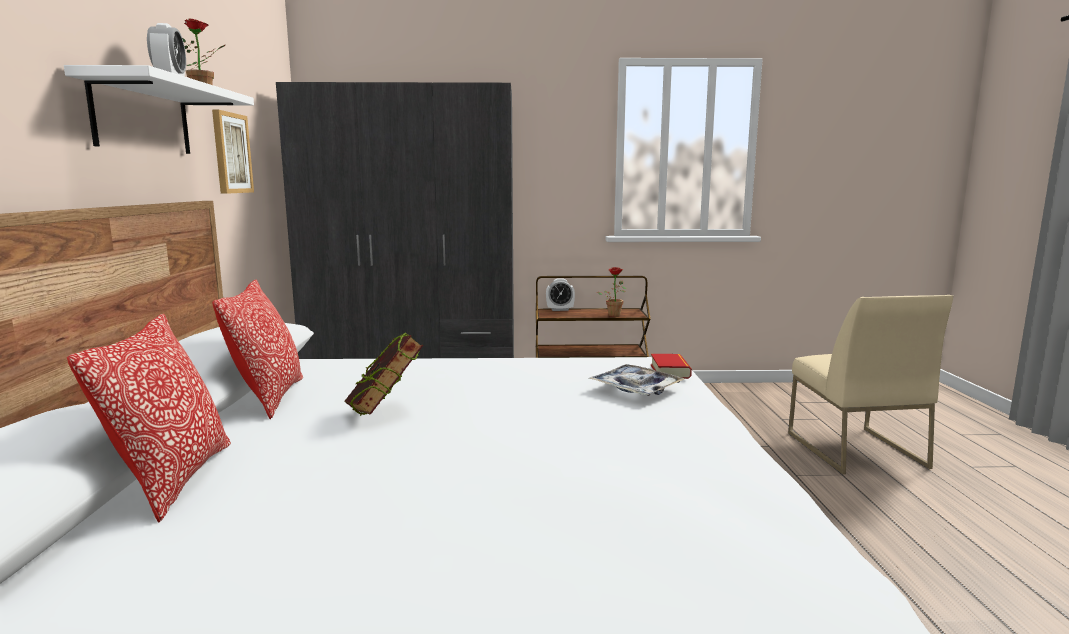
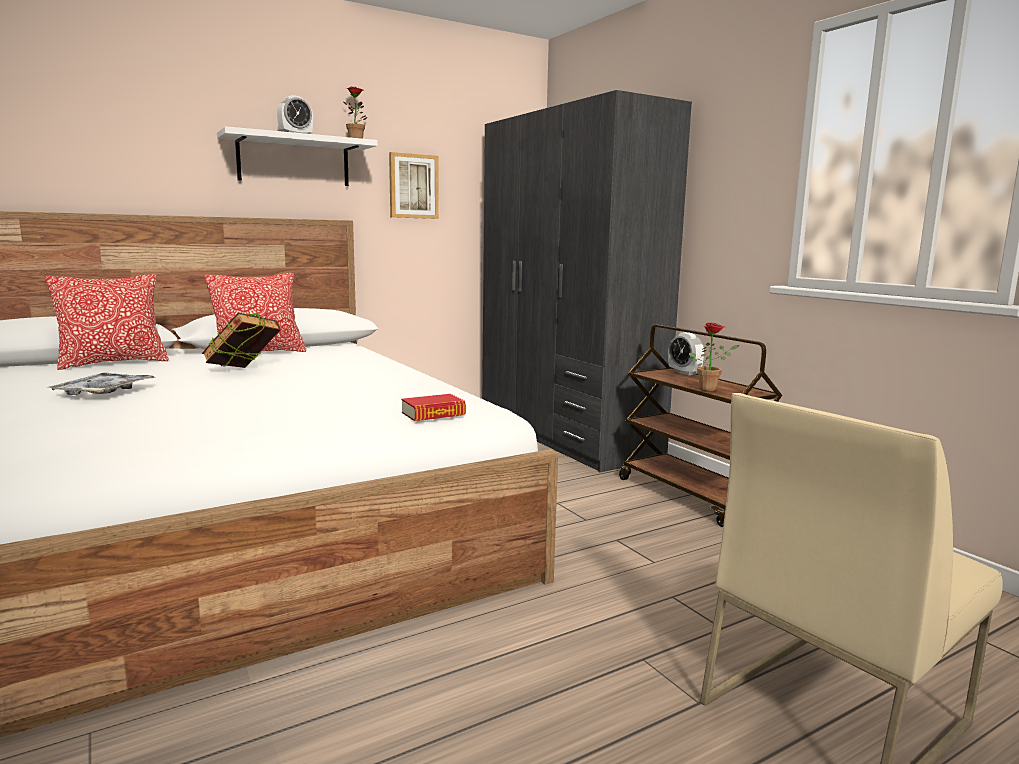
camera: 60 degrees right, 0 degrees up
(636, 388) = (352, 408): tray -> tray (103, 392)

